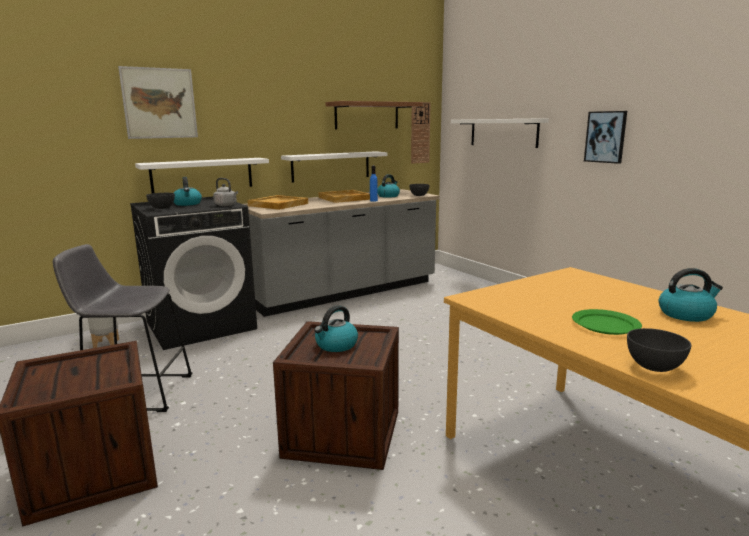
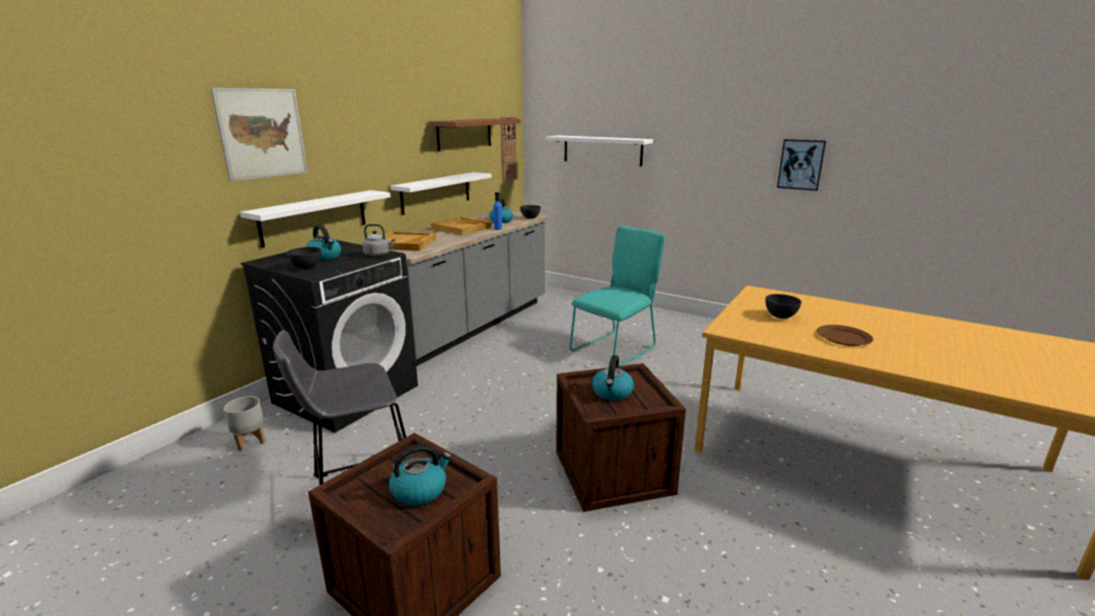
camera: 25 degrees left, 5 degrees up
(463, 330) = (615, 348): none -> turquoise chair
(605, 137) = (712, 158): picture -> picture (801, 164)
(606, 325) = (844, 337): green plate -> brown plate
(653, 366) = (914, 367): grey bowl -> grey bowl (780, 316)
(686, 314) = (875, 318): kettle -> kettle (420, 490)

